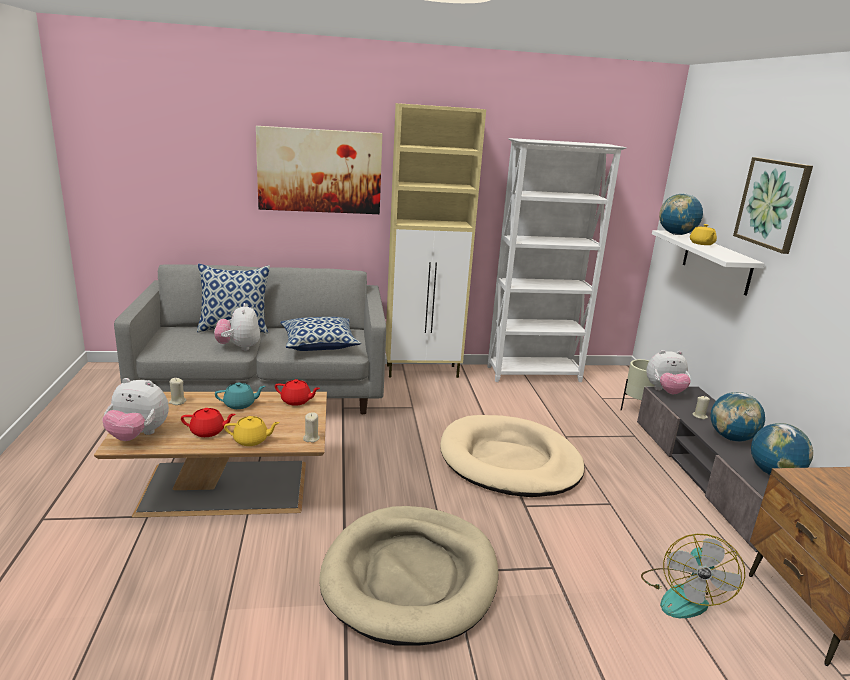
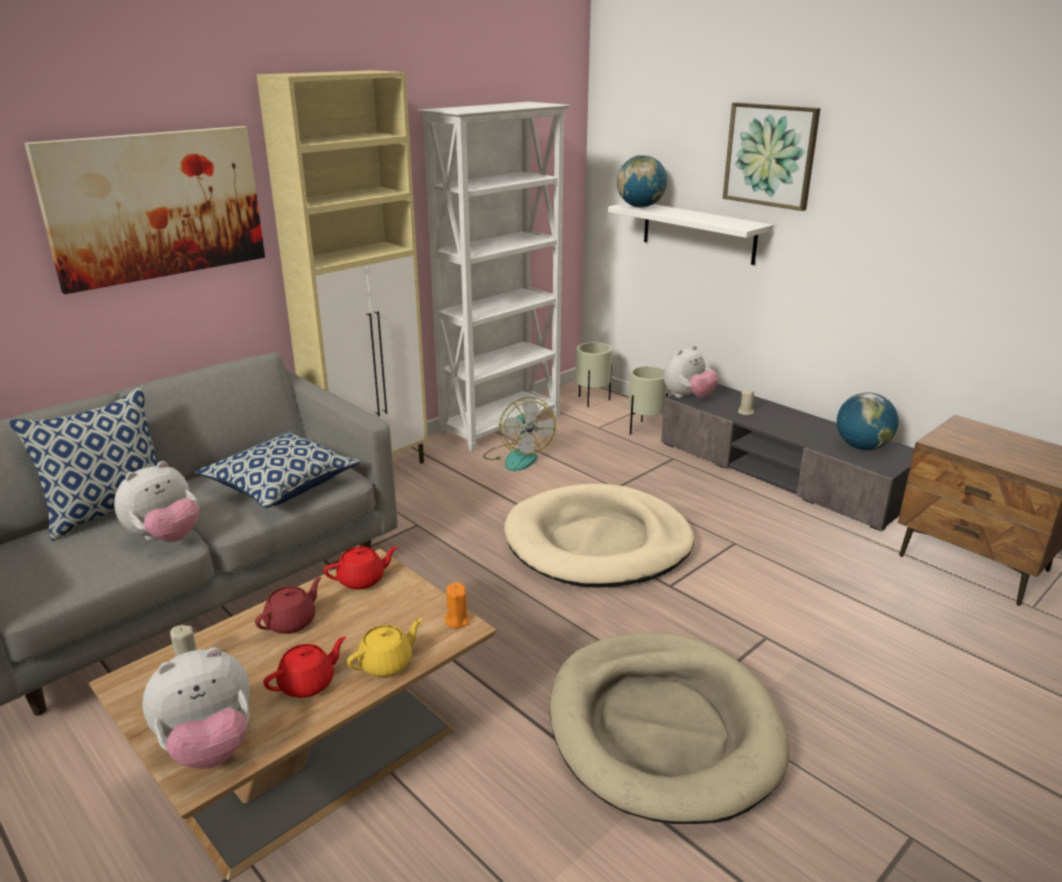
camera: 35 degrees left, 5 degrees up
(239, 347) = (165, 537): plush toy -> plush toy turned 90 degrees counterclockwise
(240, 404) = (292, 622): turquoise teapot -> red teapot
(311, 438) = (456, 620): beige candle -> orange candle
(618, 382) = (592, 402): none -> beige planter
(683, 595) = (881, 602): fan -> fan (517, 457)
(701, 243) = (684, 214): yellow teapot -> none
(731, 438) = (794, 425): globe -> none

